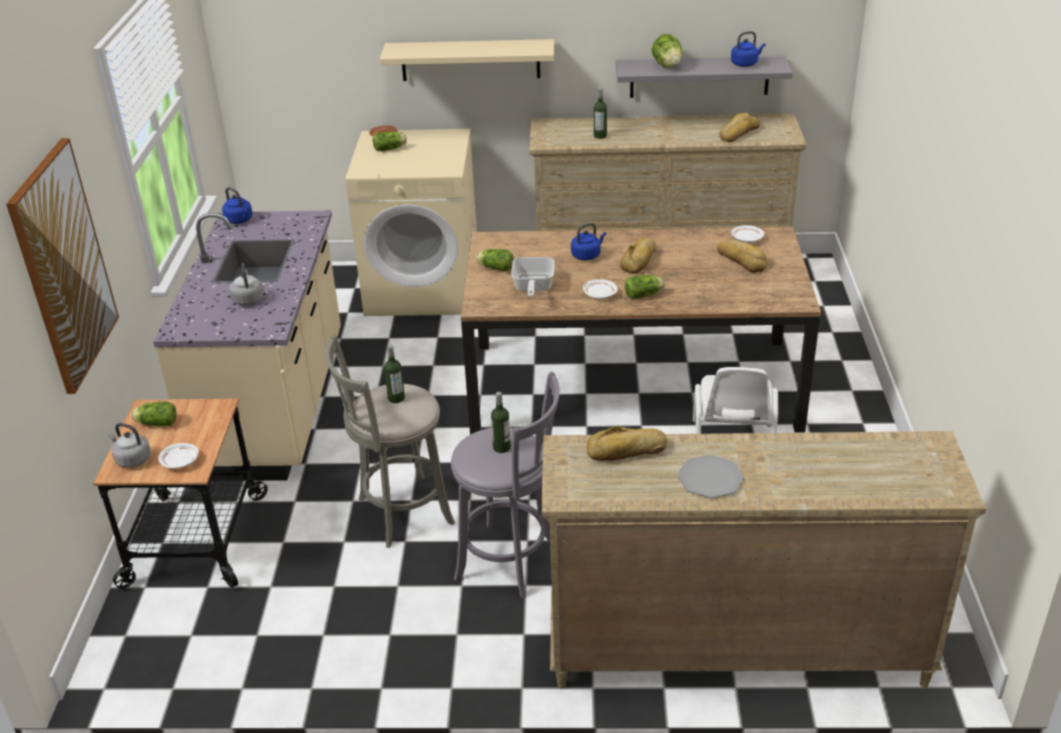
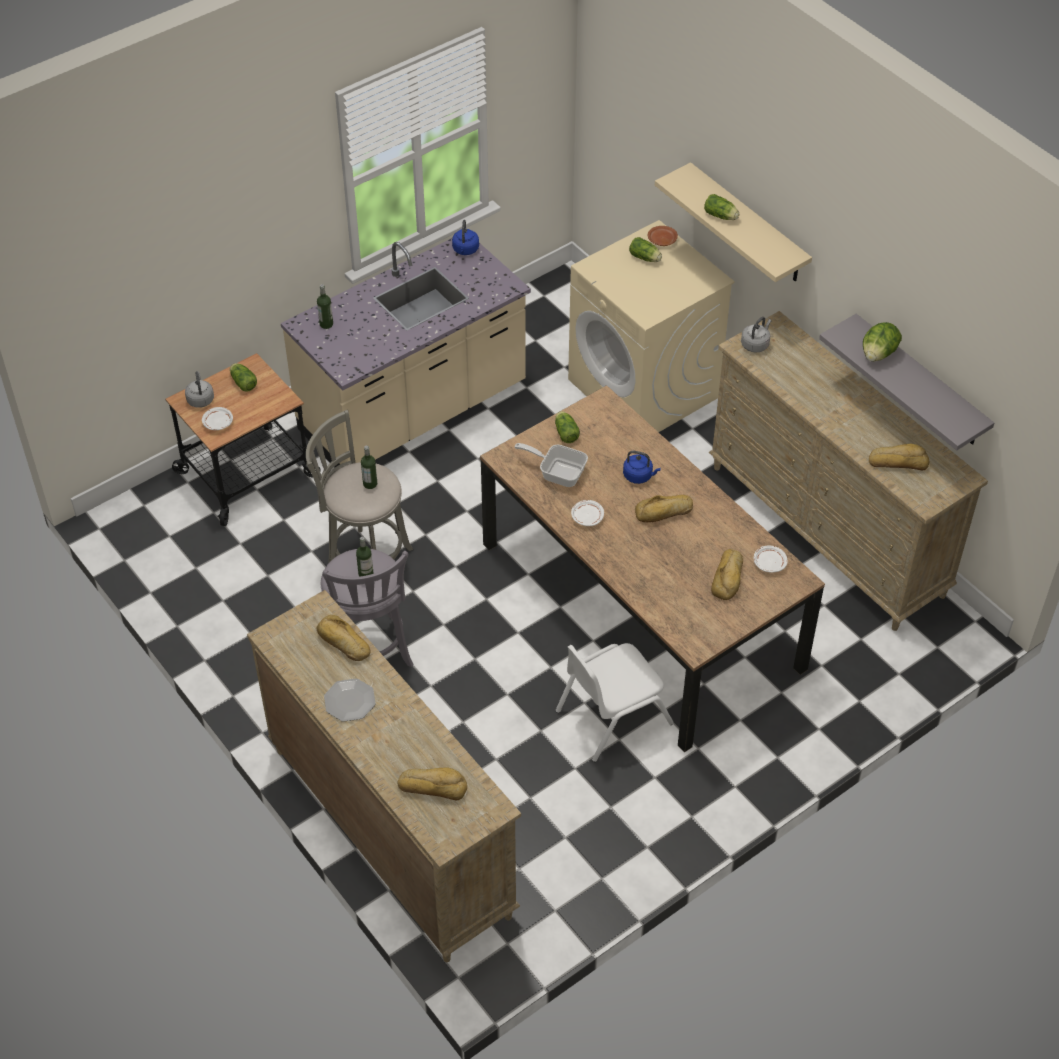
camera: 50 degrees right, 15 degrees up
(63, 266) = (206, 250): picture -> none
(248, 299) = (370, 331): grey kettle -> grey kettle (755, 344)
(532, 288) = (557, 472): frying pan -> frying pan turned 60 degrees clockwise
(600, 136) = (792, 374): bottle -> bottle (326, 324)
(644, 295) = (612, 544): lettuce -> lettuce (721, 216)
(745, 63) = (942, 404): blue kettle -> none
(874, 470) = (433, 786): none -> bread

